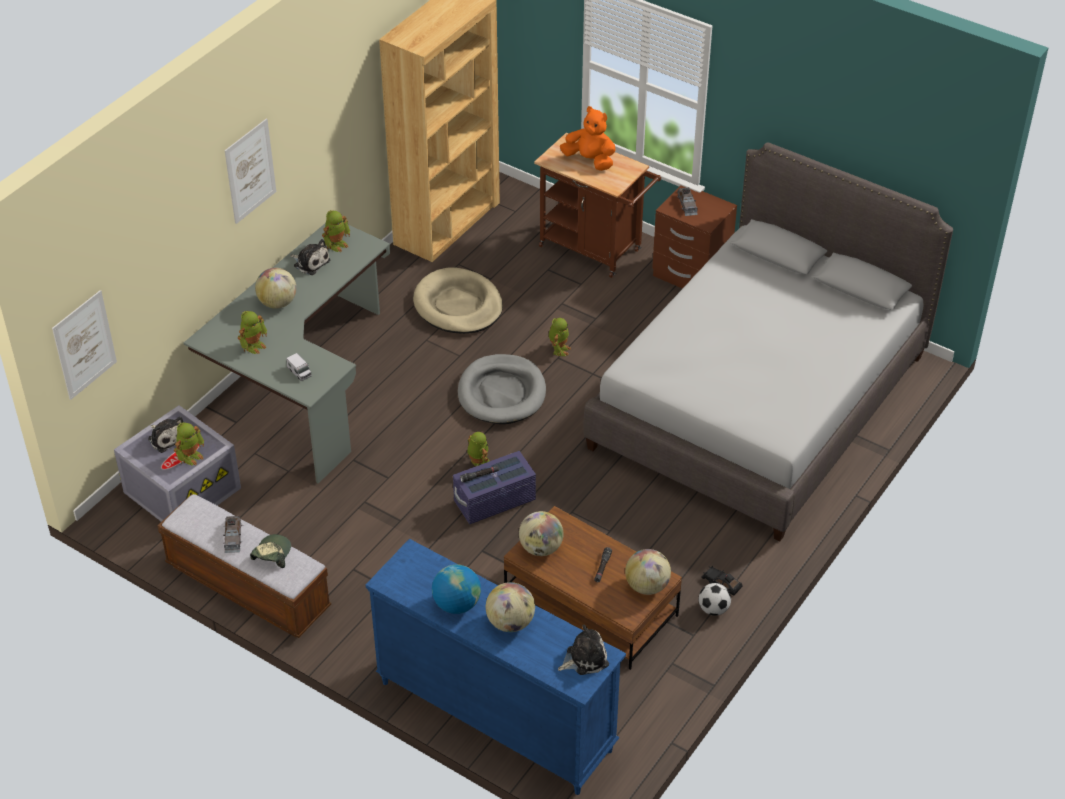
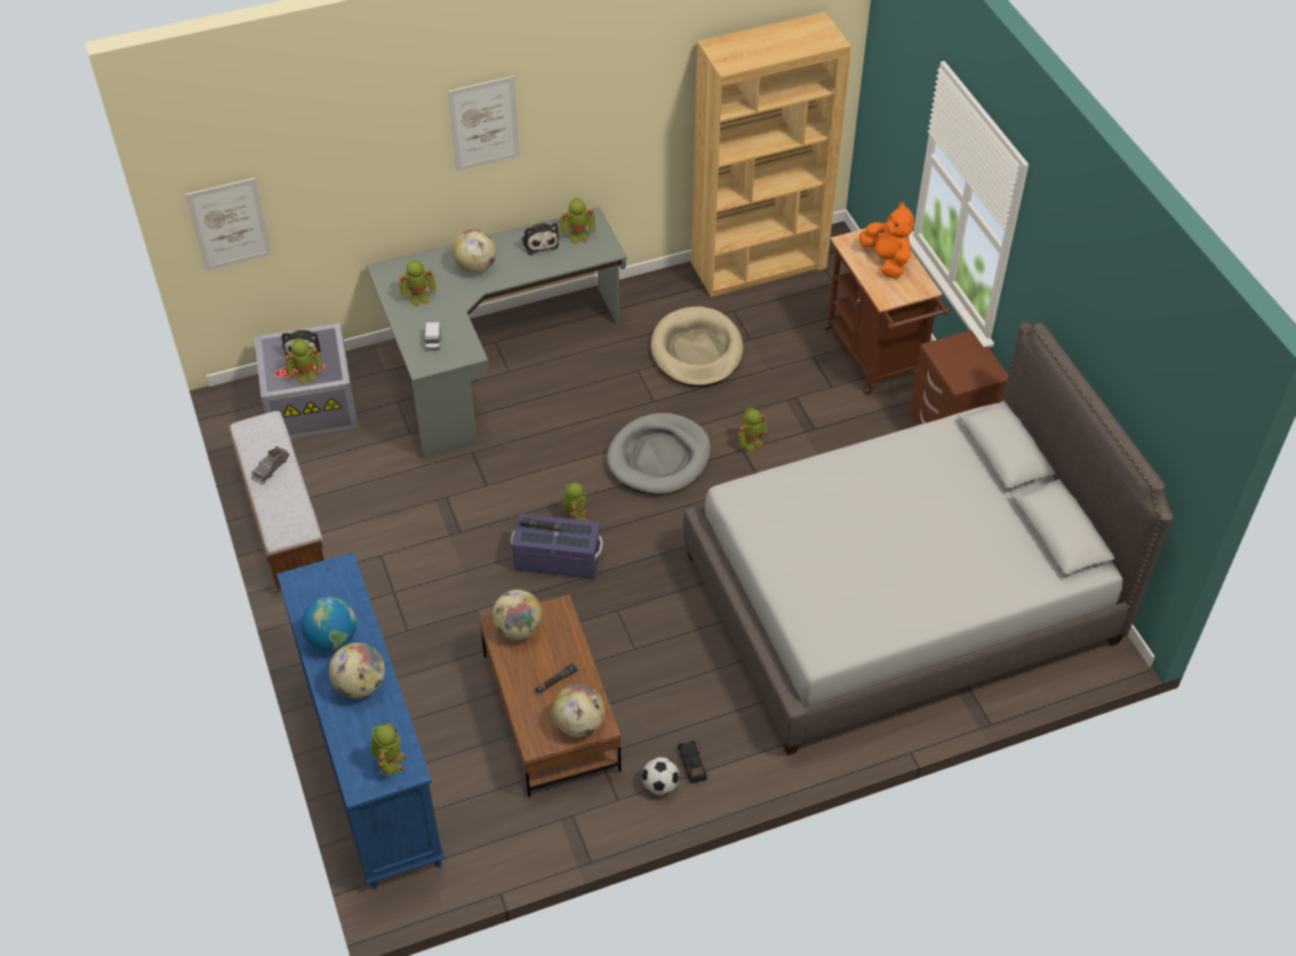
camera: 35 degrees right, 5 degrees up
(271, 554) = (285, 501): cap -> none
(584, 658) = (390, 761): plush toy -> toy robot
(687, 204) = (958, 353): grey toy car -> none

